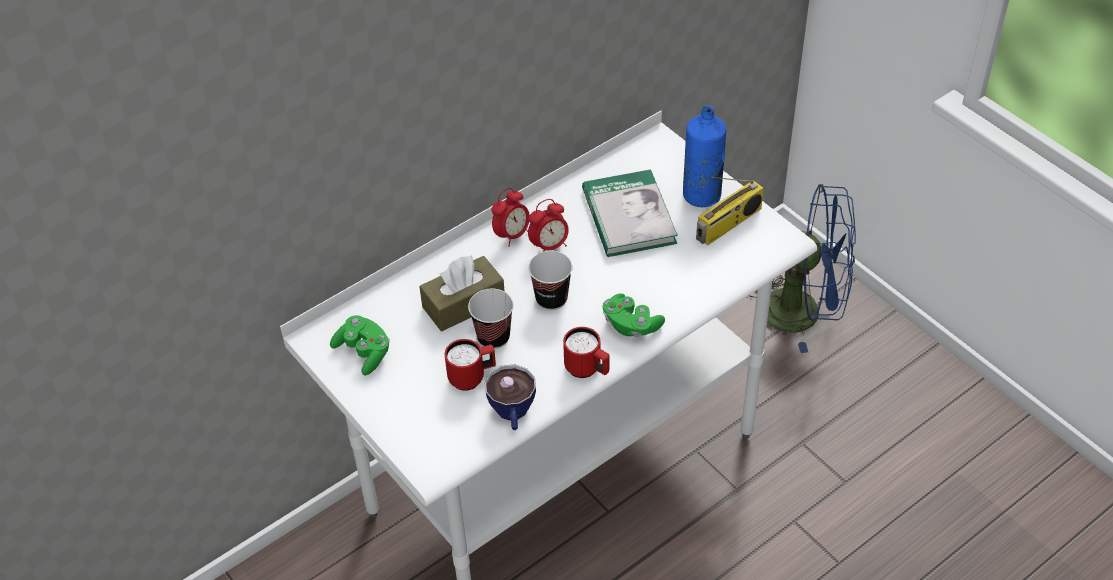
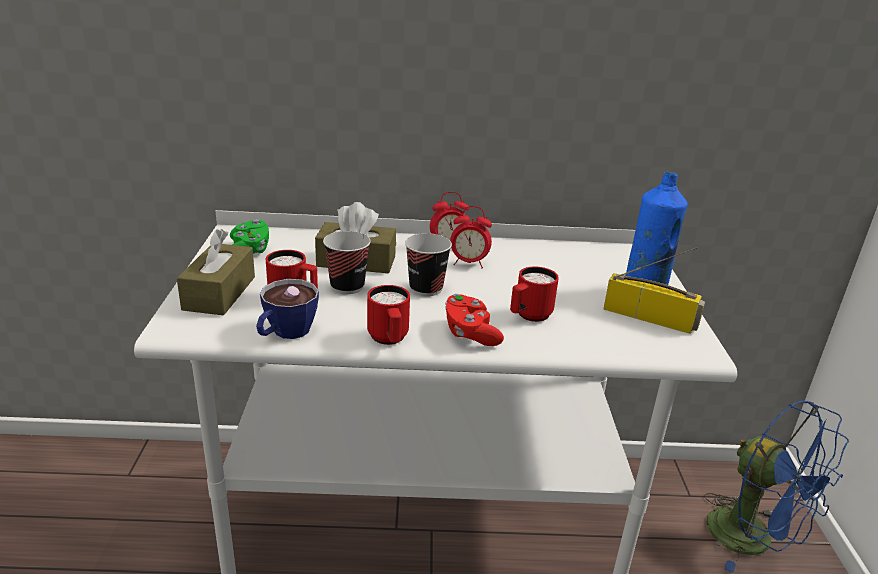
camera: 35 degrees right, 20 degrees down
(411, 411) = (219, 293): none -> brown tissue box
(628, 217) = (559, 276): book -> none
(631, 325) = (470, 333): green game controller -> red game controller
(651, 280) = (529, 316): none -> red mug
(728, 224) = (650, 318): radio -> radio turned 150 degrees counterclockwise

